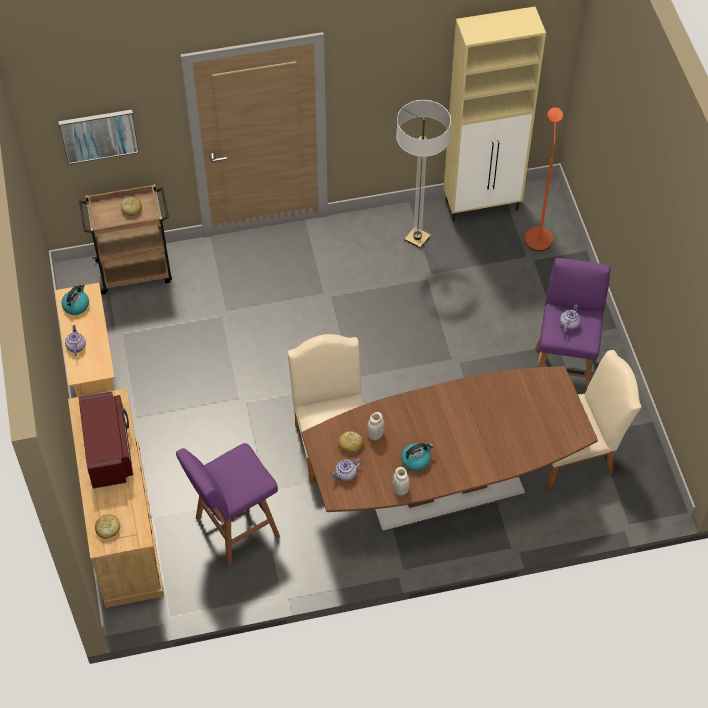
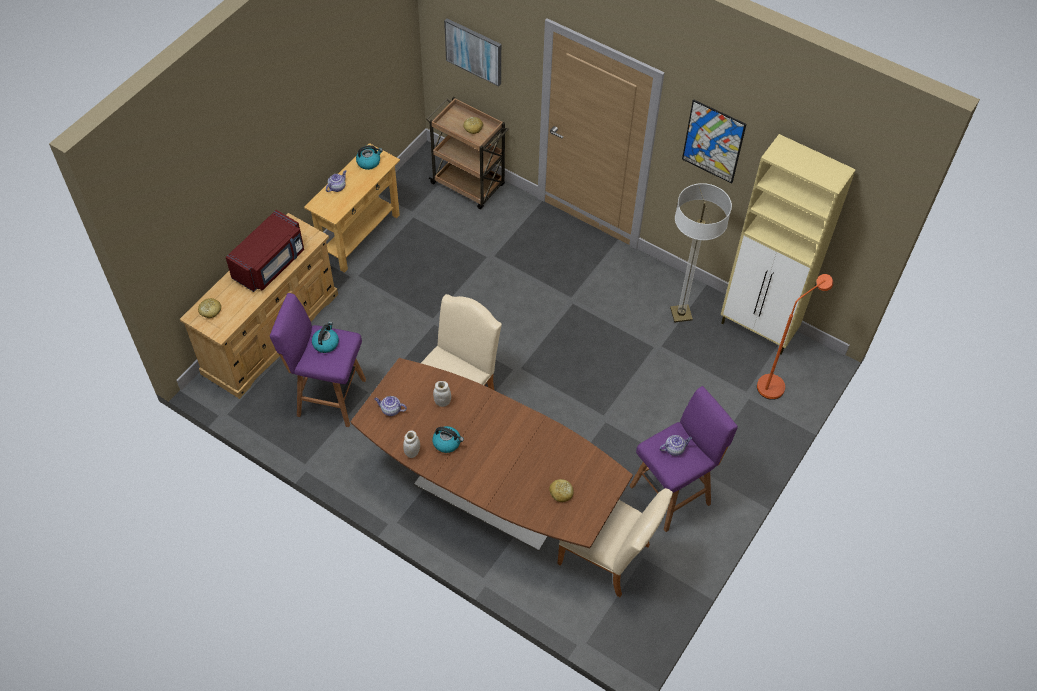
camera: 45 degrees right, 0 degrees up
(230, 472) = (326, 343): none -> kettle
(350, 444) = (419, 394): bread -> bread (561, 493)
(389, 65) = (713, 141): none -> picture

